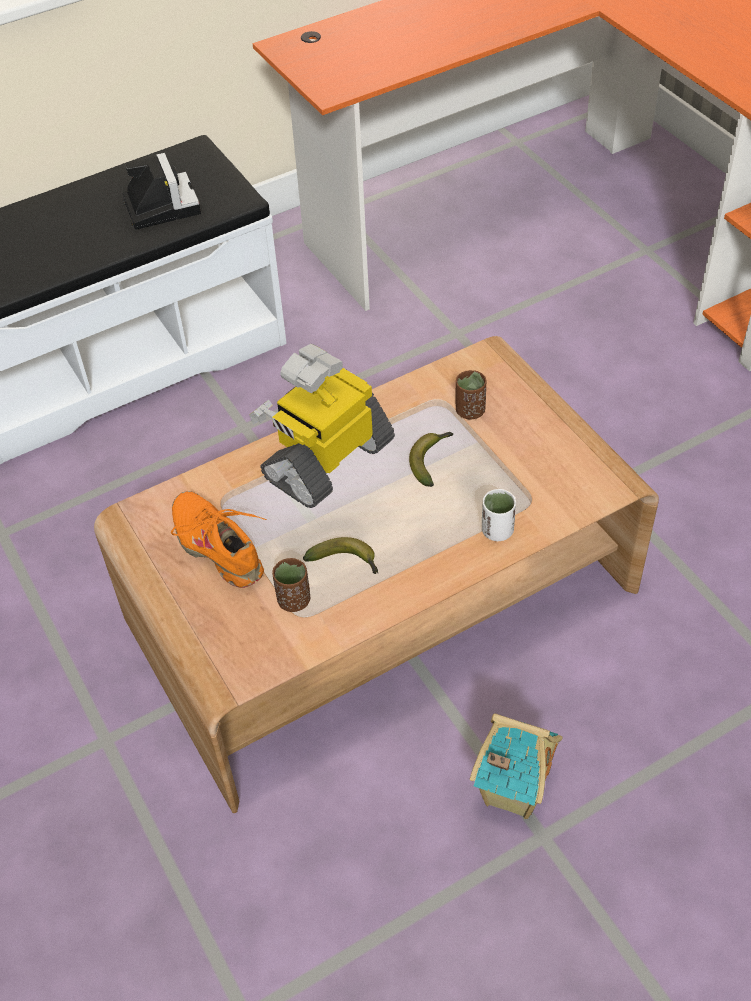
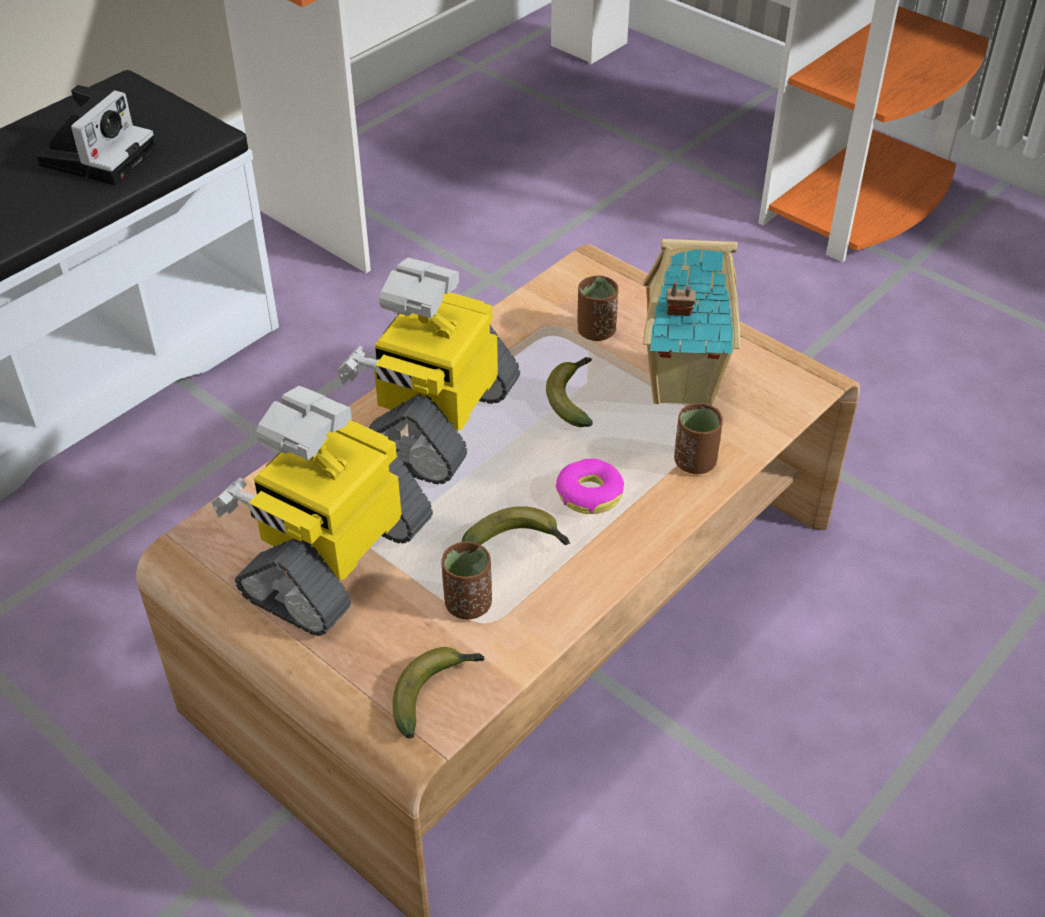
camera: 20 degrees left, 5 degrees down
(160, 205) = (99, 154): camera -> camera turned 60 degrees clockwise
(219, 546) = (335, 558): orange shoe -> toy robot
(248, 657) = (435, 692): none -> banana
(410, 538) = (589, 494): none -> donut
(497, 531) = (695, 462): white cup -> brown cup
(511, 791) = (780, 803): toy house -> toy house (679, 385)

